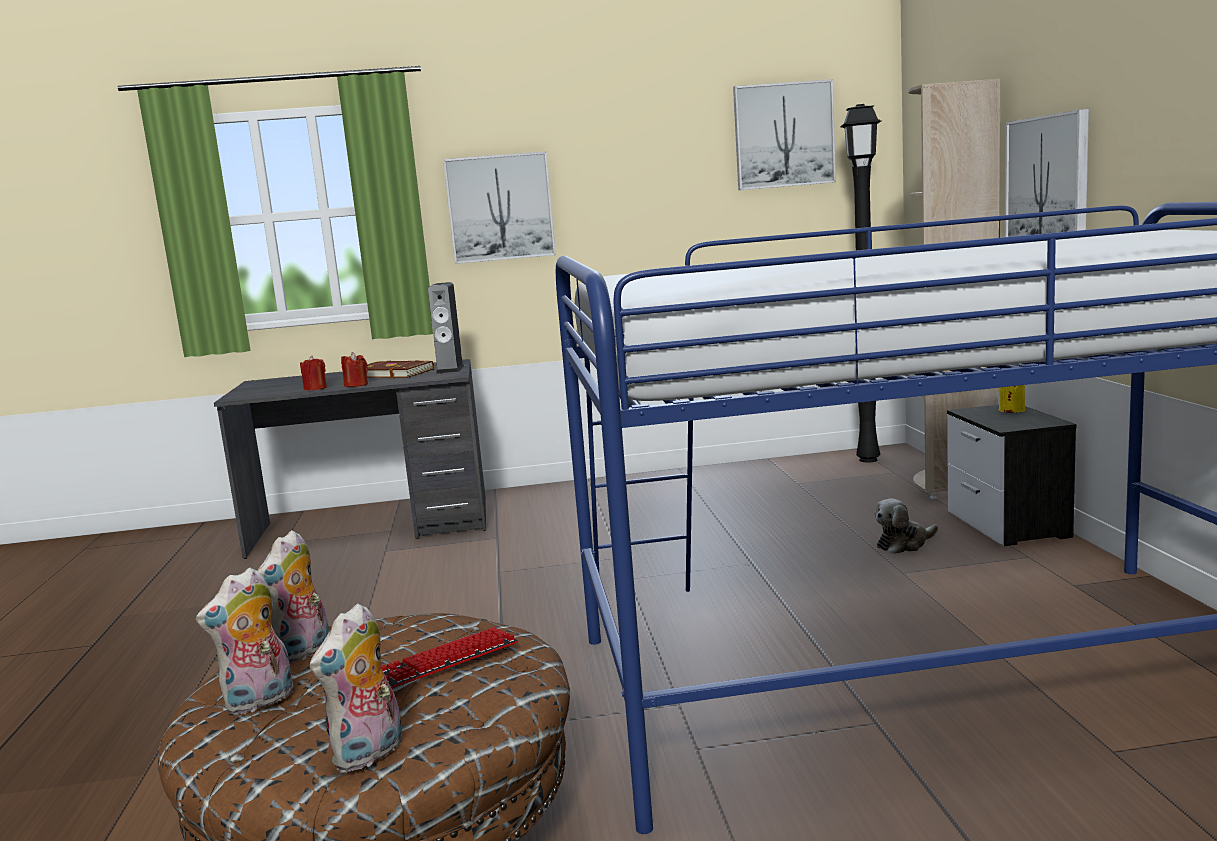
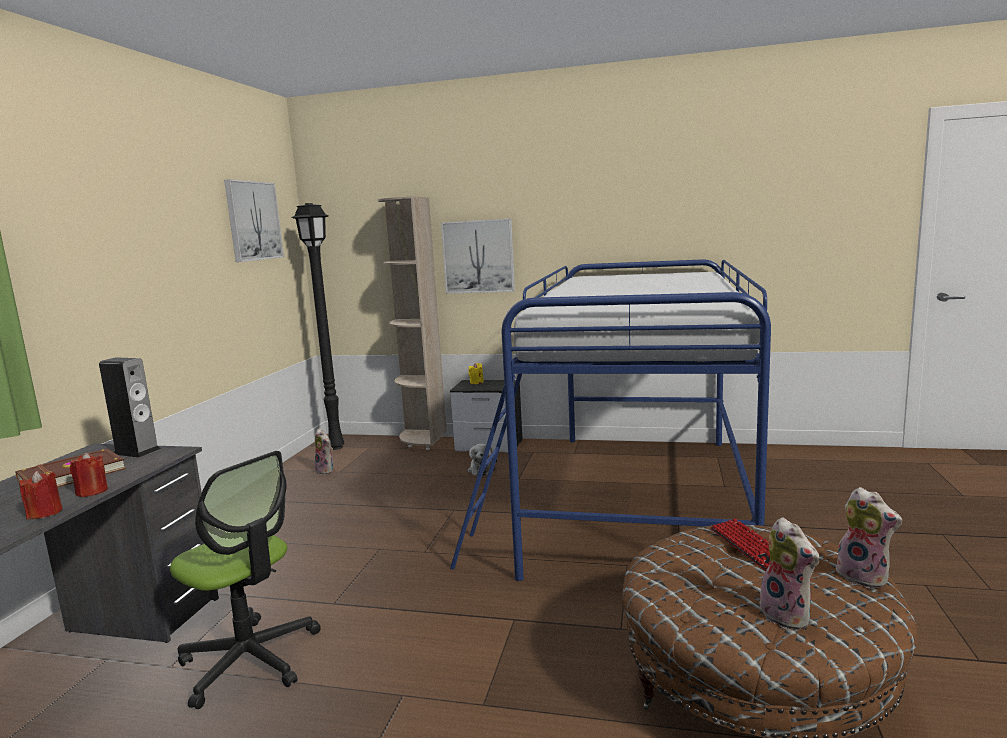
camera: 70 degrees left, 0 degrees up
(303, 652) = (704, 599): plush toy -> plush toy (326, 471)
(399, 572) = (250, 660): none -> office chair
(500, 207) = (74, 278): picture -> none

